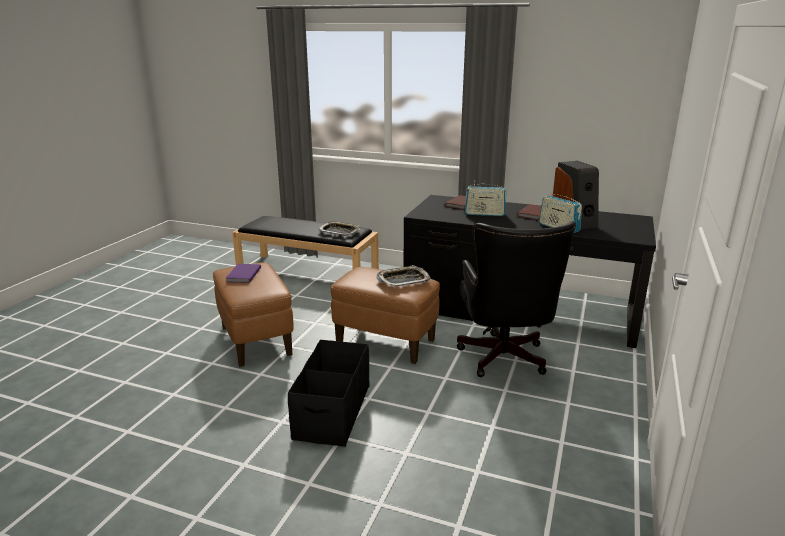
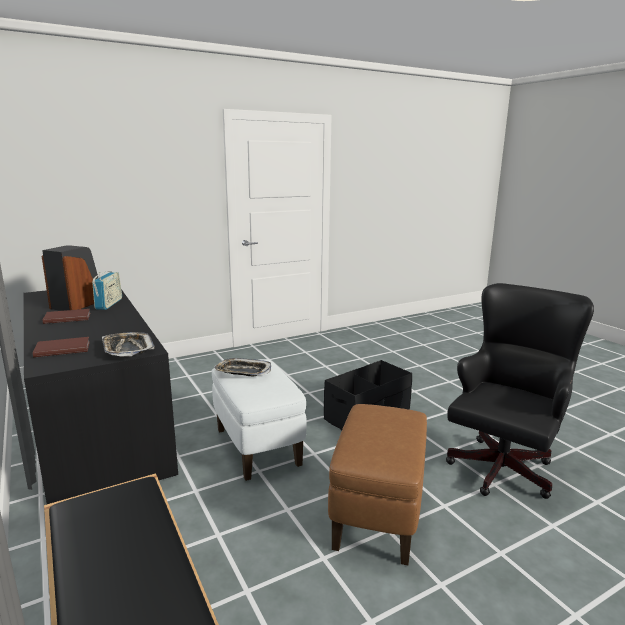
camera: 140 degrees left, 5 degrees down
(242, 275) = (387, 441): purple book -> none
(339, 231) = (115, 512): tray -> tray (127, 348)
(386, 343) = (257, 447): brown ottoman -> white ottoman
(484, 214) = (98, 330): radio -> none
(504, 360) = (207, 396): black office chair -> black office chair (503, 466)

